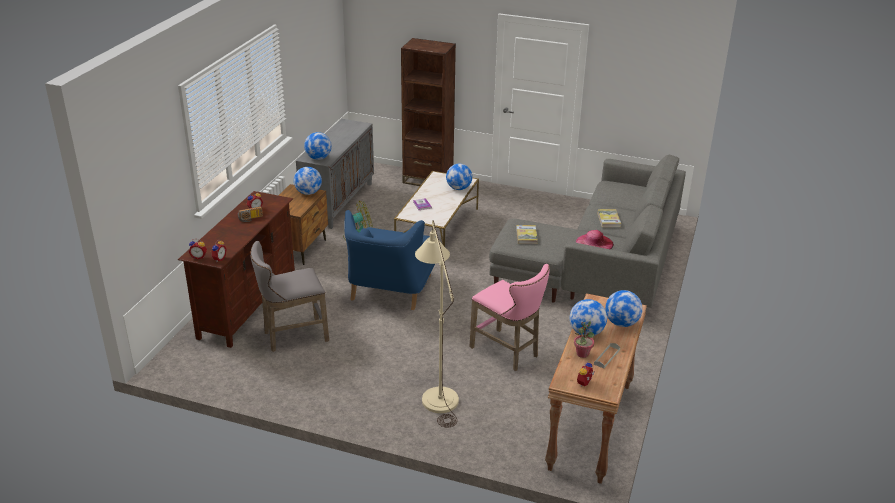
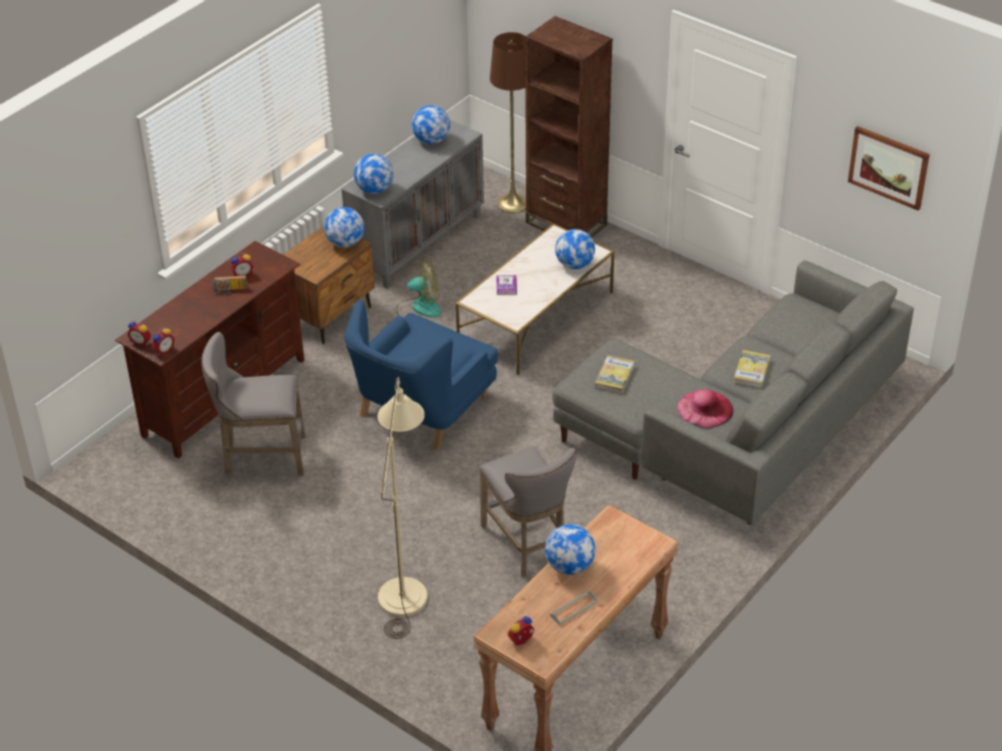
camera: 20 degrees right, 10 degrees up
(388, 175) = (513, 203): none -> brown floor lamp
(507, 352) = (527, 546): pink stool -> grey stool
(582, 354) = (545, 597): potted plant -> none
(621, 323) = (625, 562): globe -> globe (431, 140)
(656, 85) = (889, 167): none -> picture

